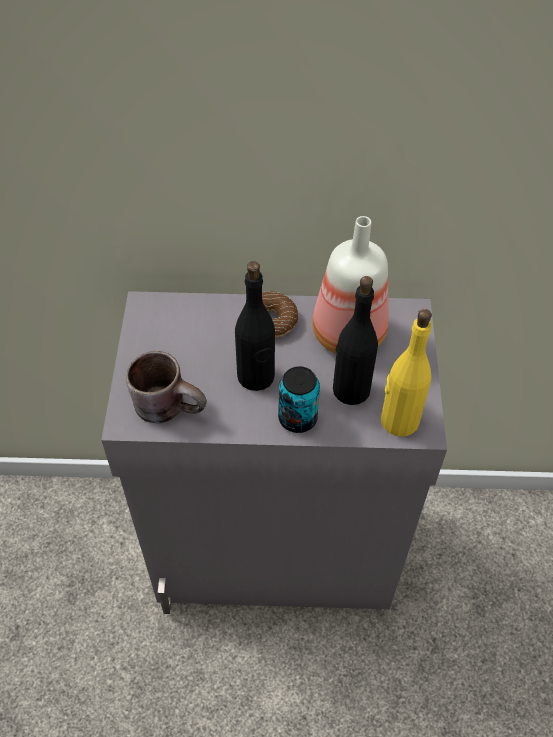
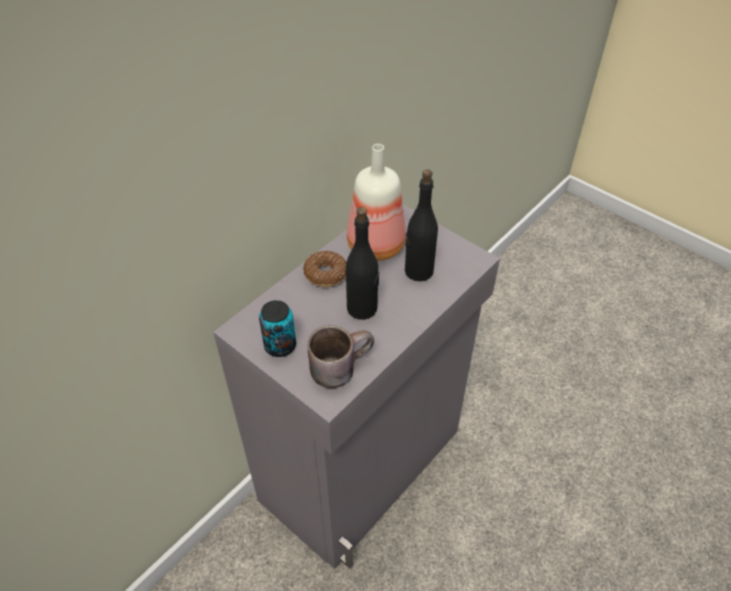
camera: 50 degrees left, 5 degrees down
(297, 418) = (415, 308): can -> can (280, 346)
(399, 420) = (461, 264): yellow bottle -> none

